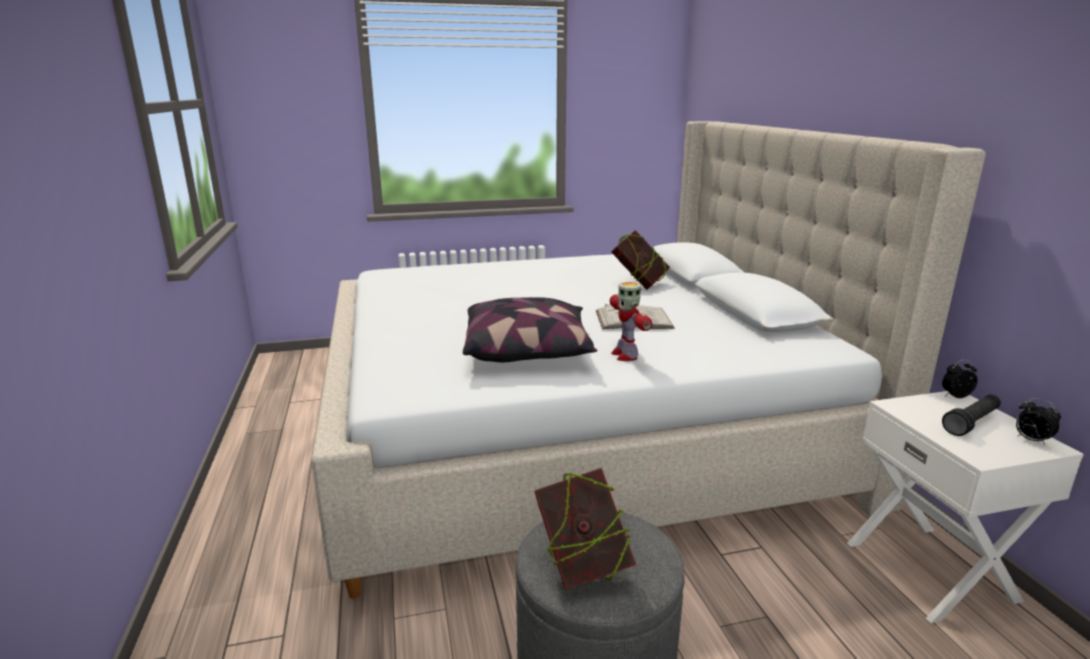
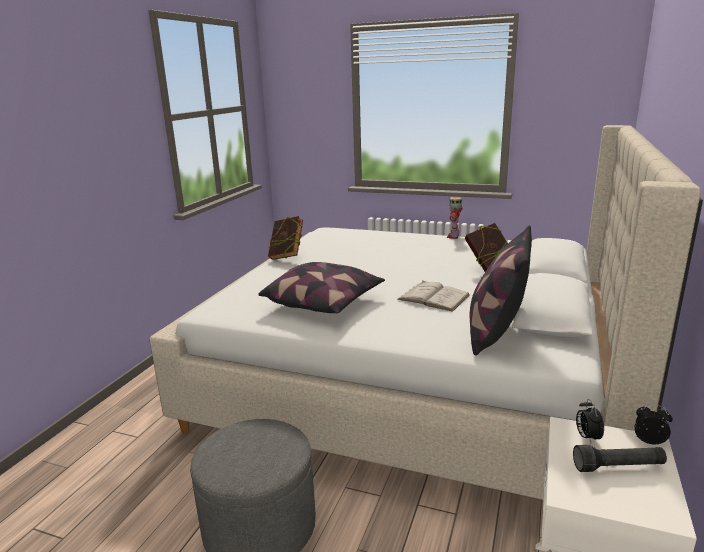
camera: 35 degrees right, 0 degrees up
(583, 566) = (231, 453): book -> book (287, 257)
(625, 355) = (381, 322): toy robot -> toy robot (453, 236)
(744, 339) = (495, 333): none -> pillow
(1031, 440) = (655, 504): alarm clock -> alarm clock (587, 437)

